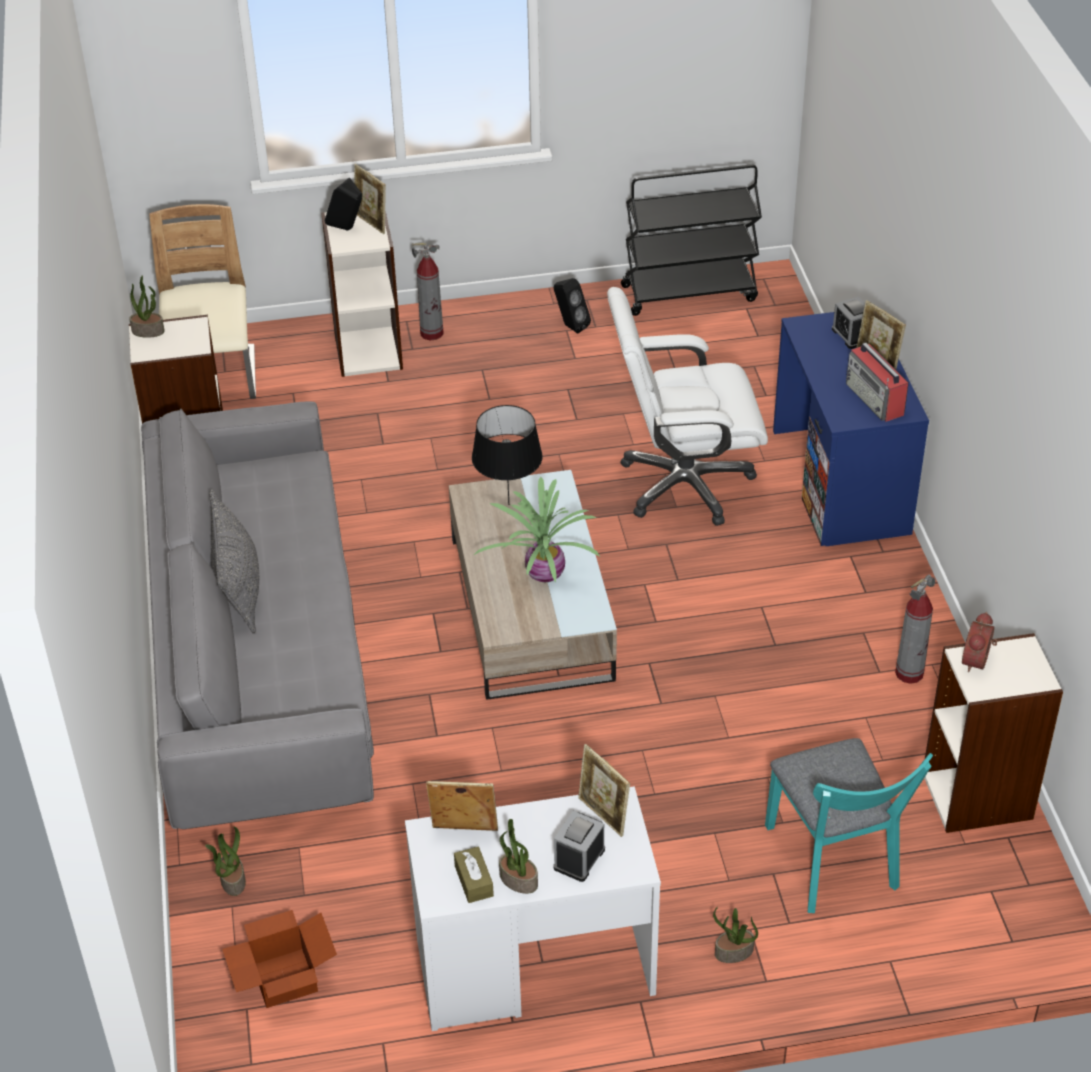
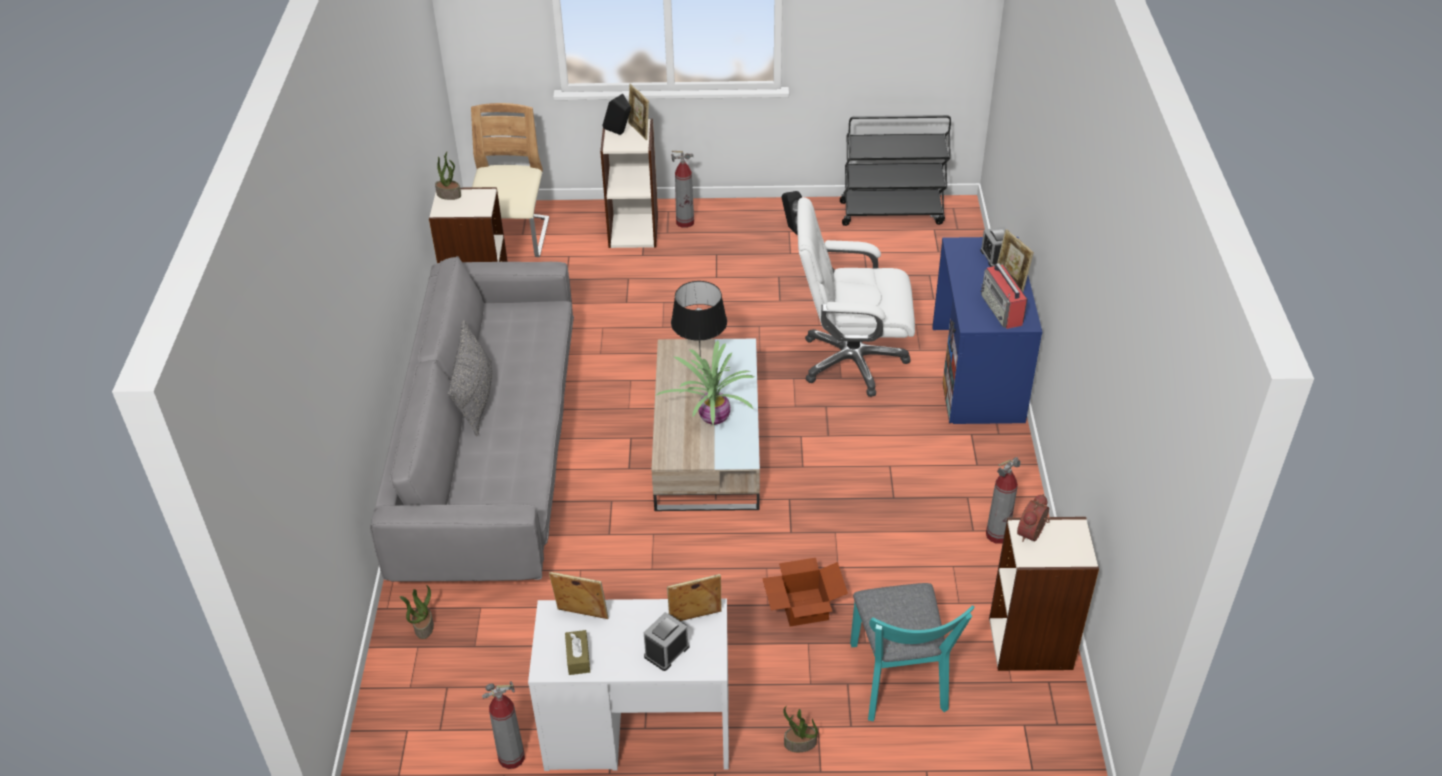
camera: 10 degrees right, 0 degrees up
(282, 978) = (441, 710): cardboard box -> cardboard box (802, 607)
(386, 1022) = (511, 758): none -> fire extinguisher
(517, 880) = (613, 662): potted plant -> none
(603, 815) = (695, 619): picture frame -> picture frame turned 105 degrees clockwise

